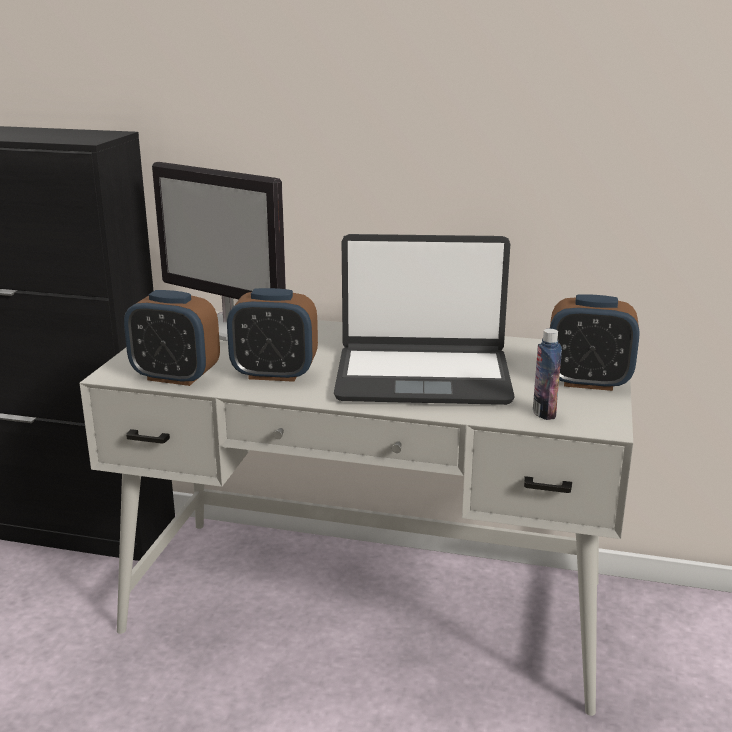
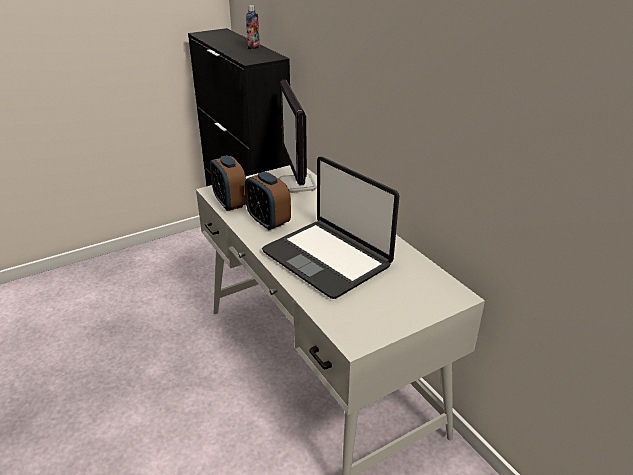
camera: 45 degrees right, 10 degrees up
(544, 413) = (341, 314): bottle -> bottle (253, 47)
(588, 382) = (405, 310): alarm clock -> none

